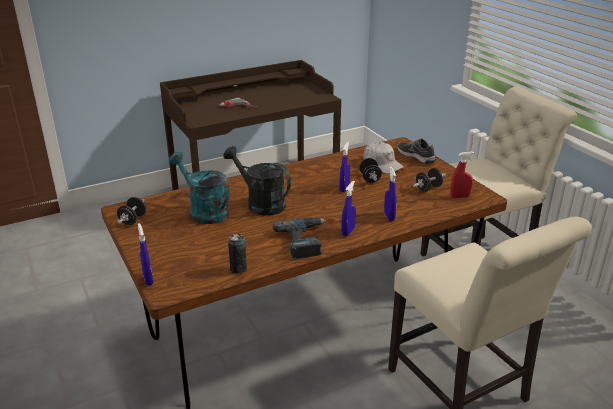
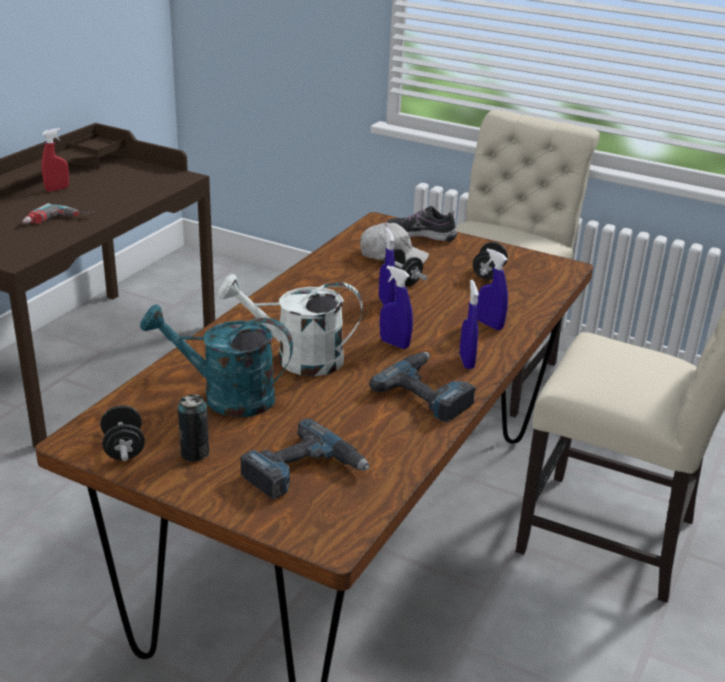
camera: 35 degrees left, 0 degrees up
(148, 279) = (277, 532): blue spray bottle -> blue spray bottle (394, 344)
(194, 257) = (303, 471): none -> power drill
(238, 269) = (390, 464): can -> can (195, 453)
(260, 203) = (297, 359): black watering can -> white watering can
(459, 197) = (537, 275): red spray bottle -> red spray bottle (57, 189)

